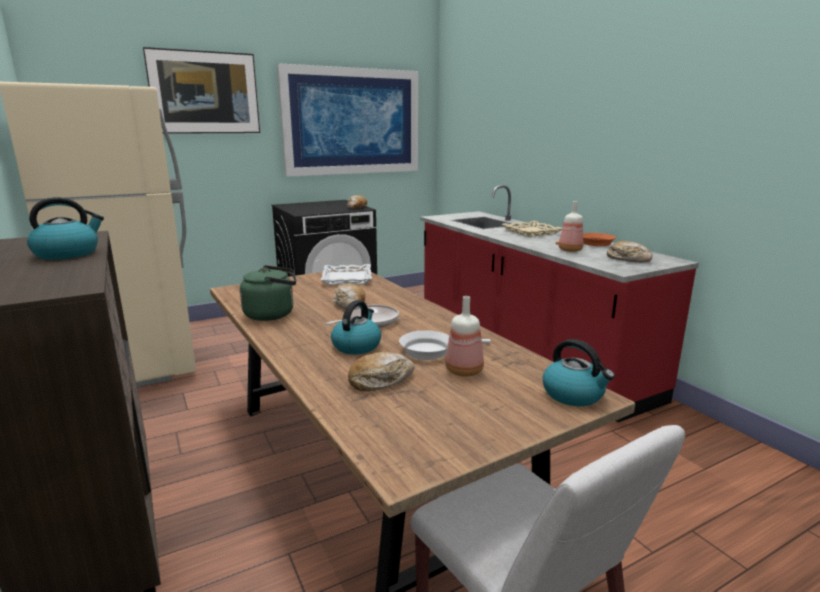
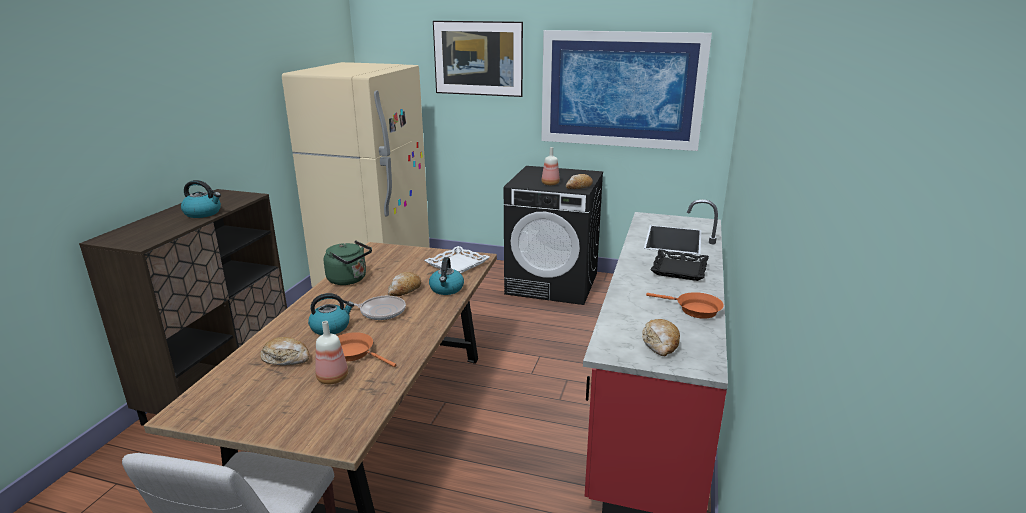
camera: 45 degrees right, 5 degrees up
(431, 350) = (354, 353): white frying pan -> orange frying pan
(531, 232) = (680, 269): beige tray -> black tray
(569, 250) = (639, 308): bottle -> bottle (549, 184)
(574, 395) = (338, 433): kettle -> kettle (446, 289)

